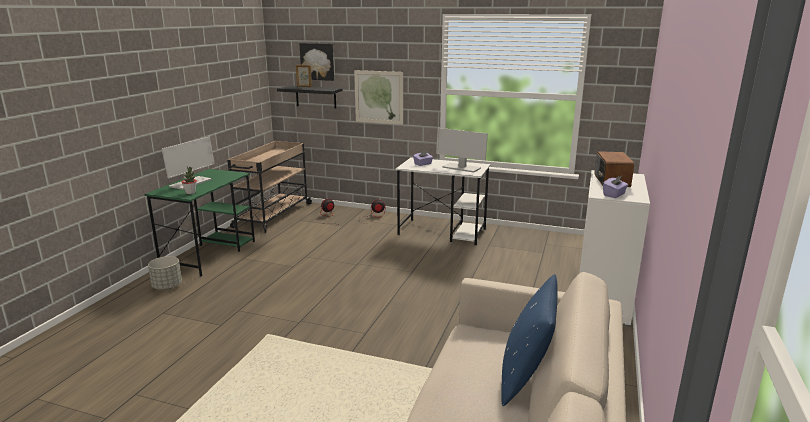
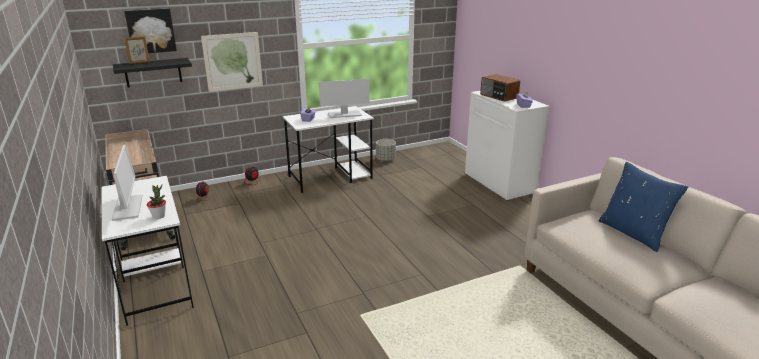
camera: 45 degrees left, 5 degrees up
(167, 286) = (177, 334): grey planter -> grey planter (386, 159)
(210, 254) = (155, 284): green desk -> white desk

